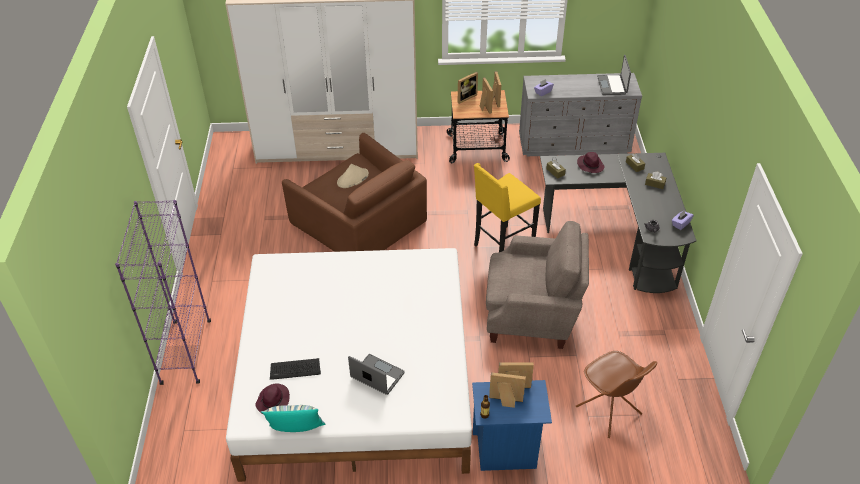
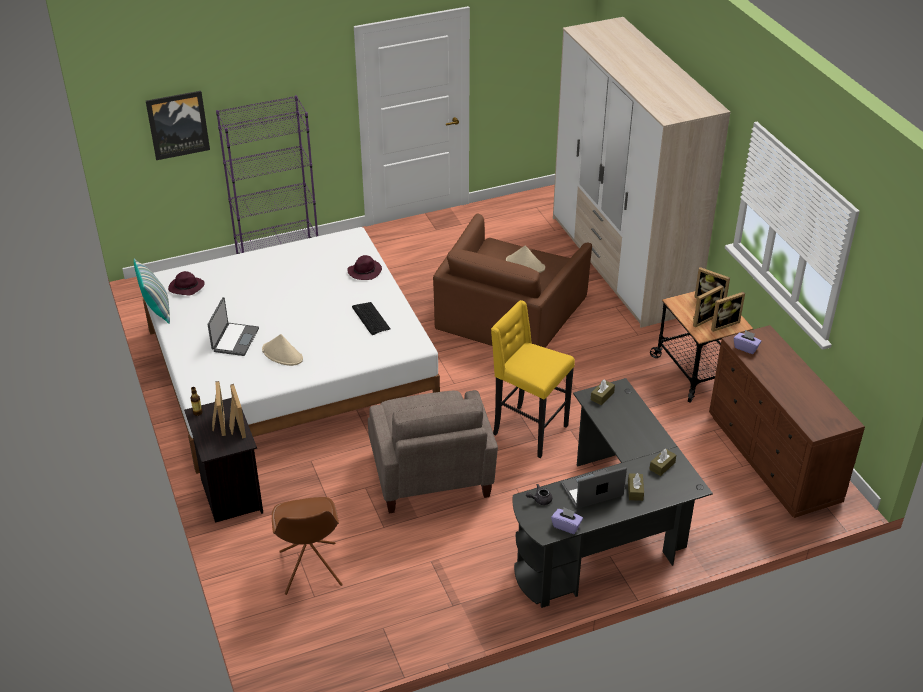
camera: 70 degrees right, 5 degrees down
(104, 305) = (178, 124): none -> picture
(295, 369) = (226, 290): keyboard -> keyboard (370, 318)
(414, 345) = (282, 354): none -> beige hat
(505, 451) = (230, 494): blue nightstand -> black nightstand
(574, 143) = (773, 459): grey dresser -> brown dresser
(590, 165) = (635, 424): purple hat -> purple hat (365, 271)
(609, 411) = (310, 570): brown chair -> brown chair turned 45 degrees counterclockwise
(612, 85) = (813, 409): laptop -> laptop (592, 491)

